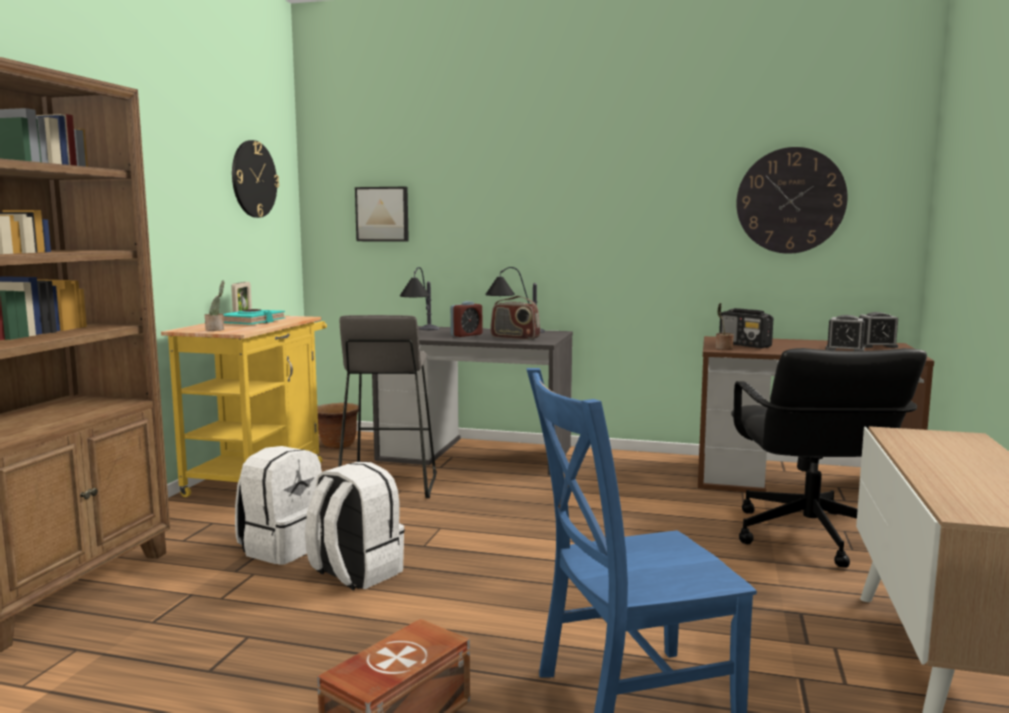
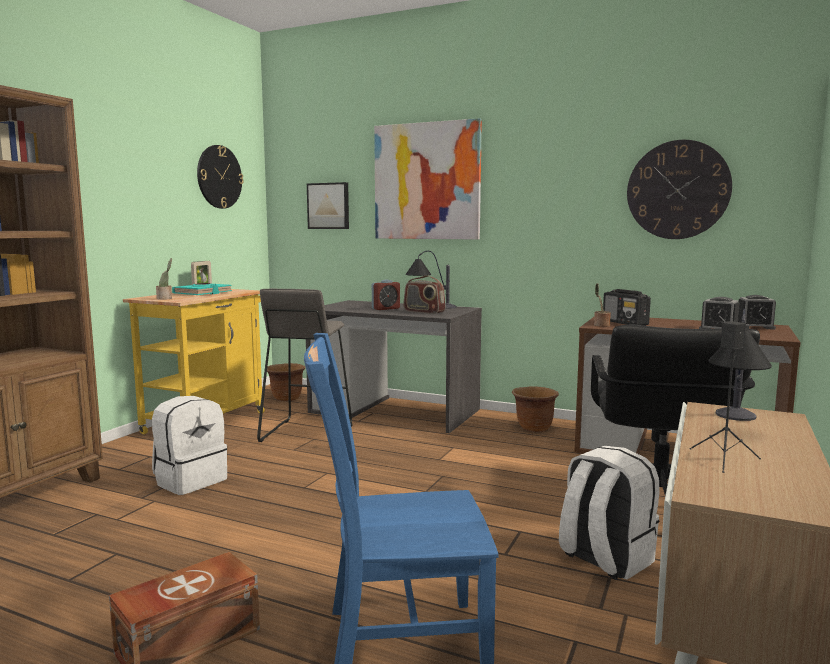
camera: 10 degrees right, 0 degrees up
(355, 573) = (234, 506): white backpack -> white backpack (604, 559)
(420, 331) = (351, 305): table lamp -> table lamp (734, 425)
(505, 187) = (427, 181): none -> picture
(641, 464) = (534, 428): none -> brown planter
(954, 480) = (724, 459): none -> black speaker

